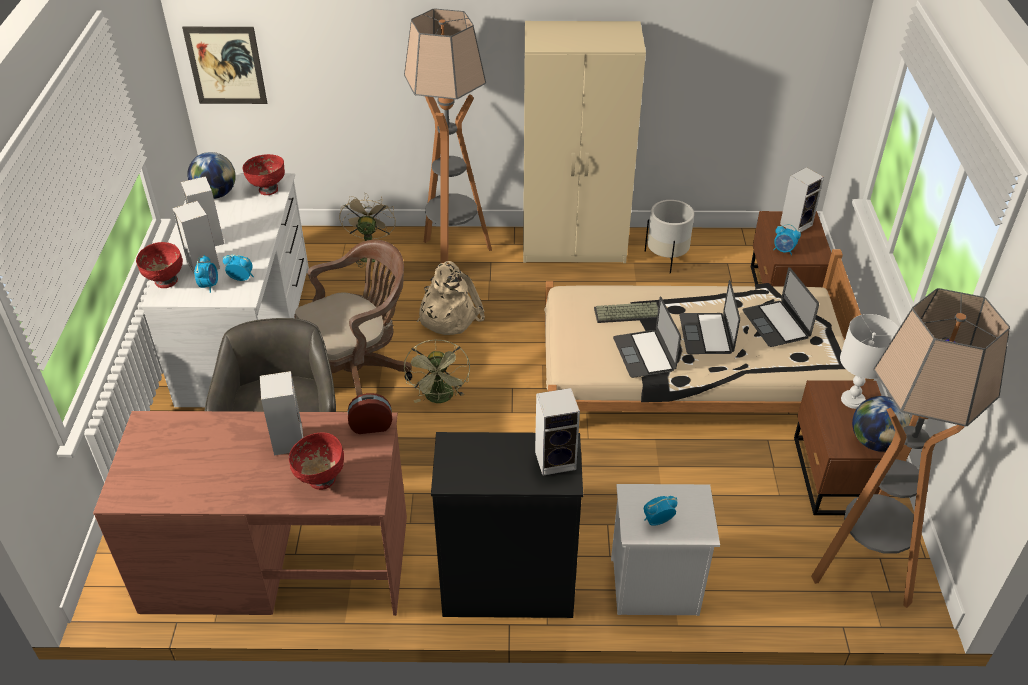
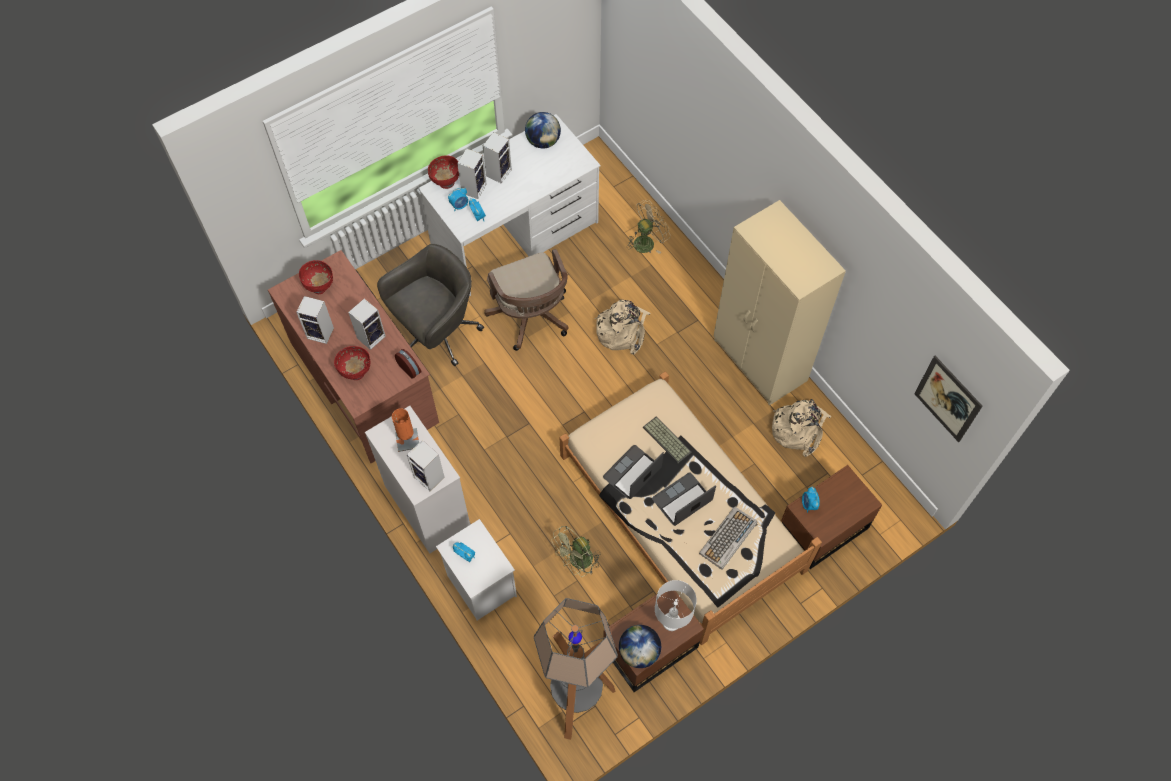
camera: 55 degrees right, 20 degrees up
(226, 65) = (622, 58): picture -> picture (947, 399)
(268, 189) = (571, 164): red bowl -> red bowl (320, 287)
(359, 372) = (531, 318): brown office chair -> brown office chair turned 45 degrees clockwise
(440, 398) = (543, 377): green fan -> green fan (577, 562)
(453, 256) = (684, 293): floor lamp -> none
(483, 456) = (407, 440): none -> orange table lamp
(506, 586) = (427, 506): black dresser -> white dresser
(666, 258) = (798, 429): white planter -> beige backpack
(776, 324) = (728, 539): laptop -> keyboard
(796, 224) = (851, 498): speaker -> speaker (321, 333)

